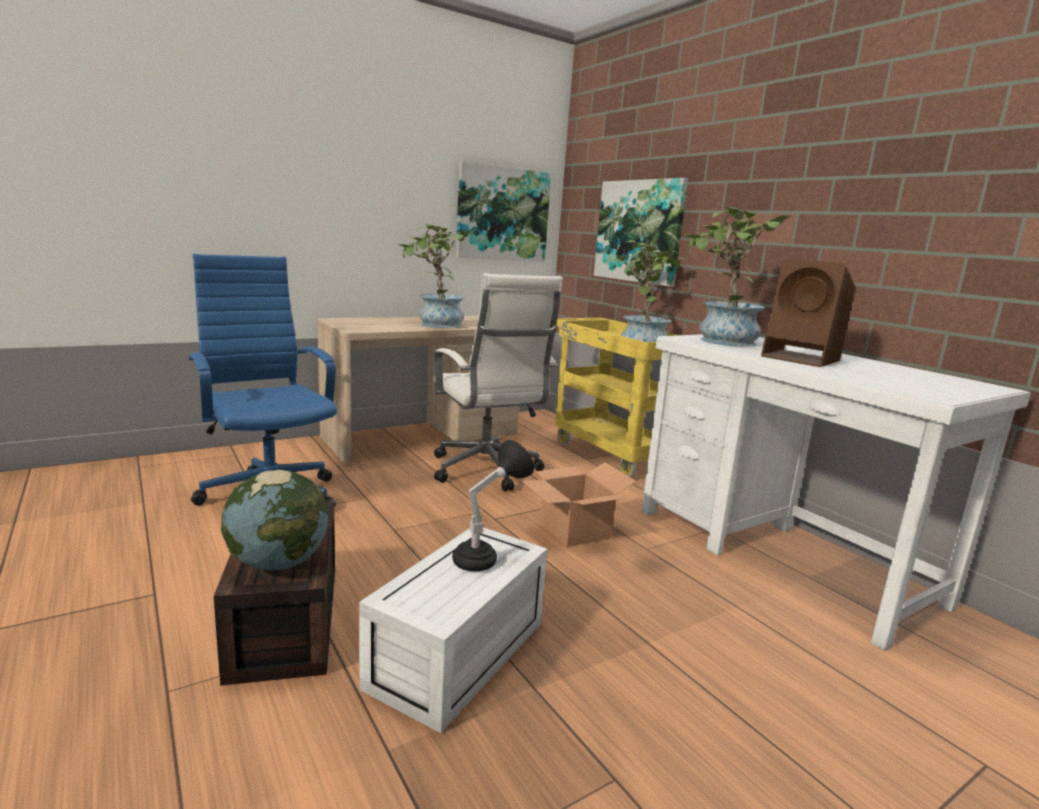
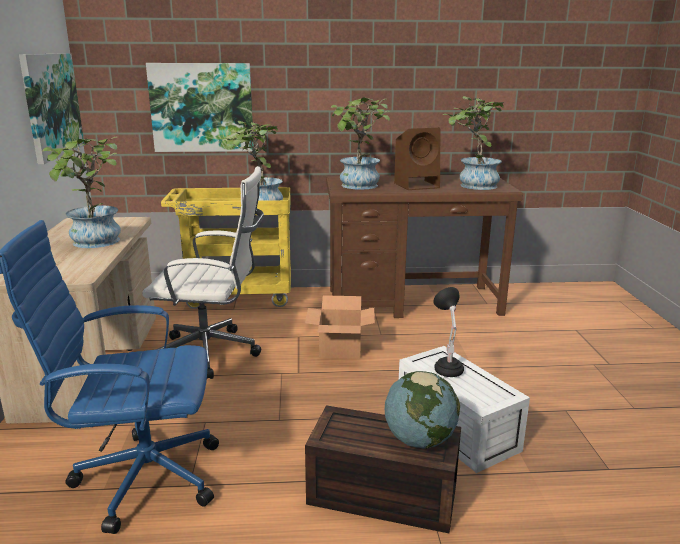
camera: 60 degrees left, 5 degrees up
(781, 554) = (413, 301): white desk -> brown desk
(895, 380) = (472, 185): none -> potted plant

